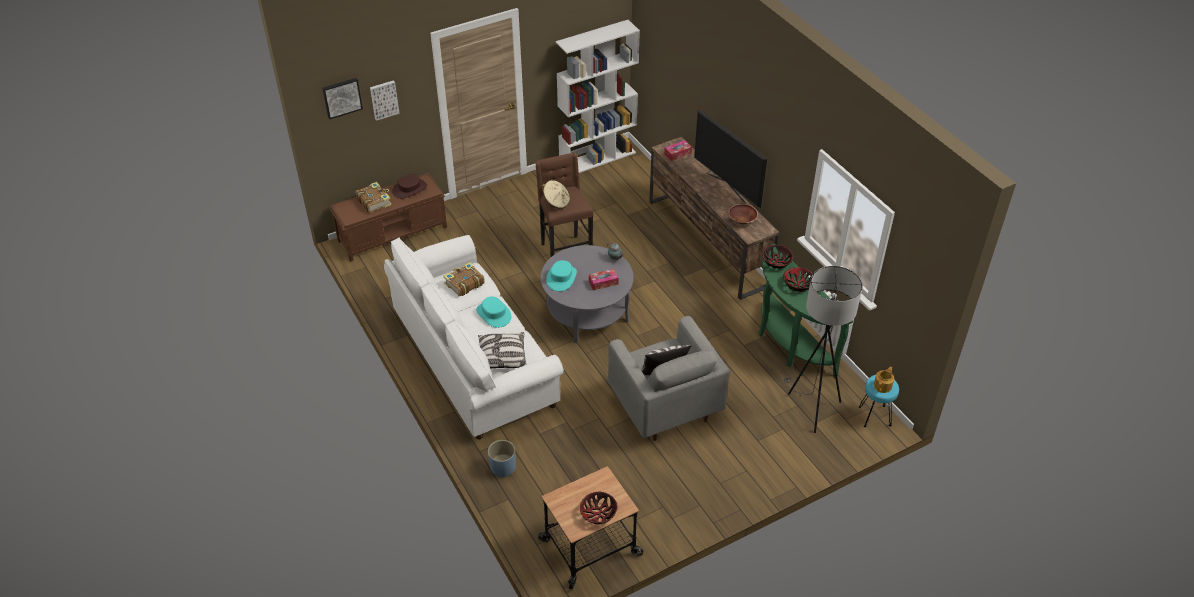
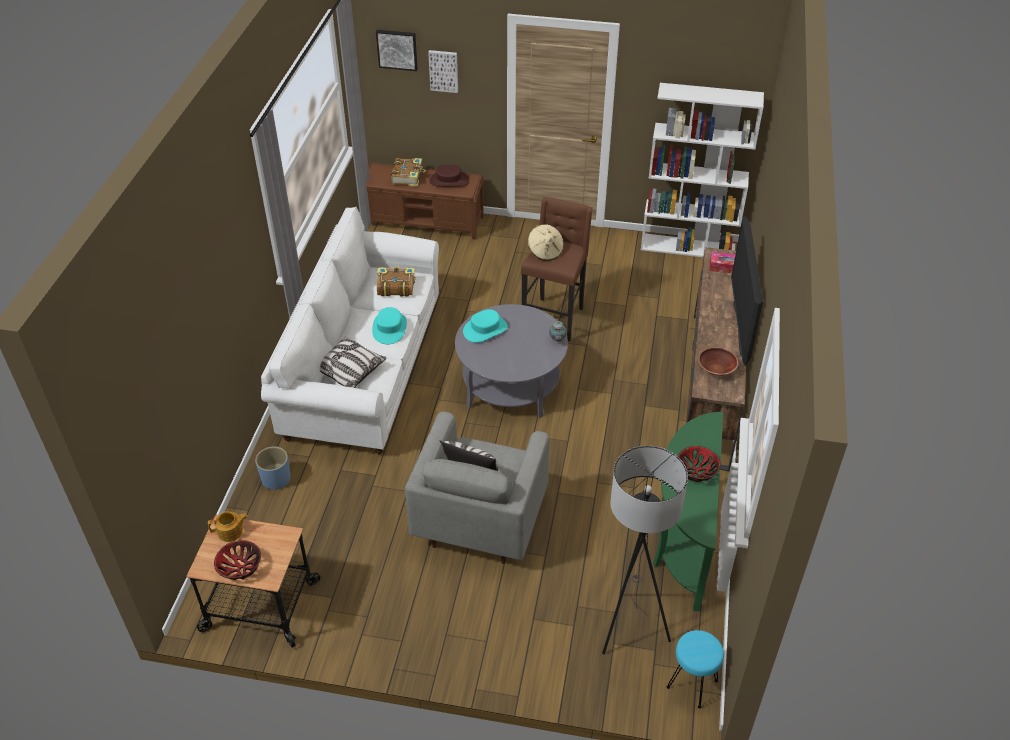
camera: 40 degrees right, 0 degrees up
(603, 282) = (519, 356): tissue box -> none
(776, 262) = (701, 433): bowl -> none
(883, 385) = (699, 650): teapot -> teapot (231, 532)

